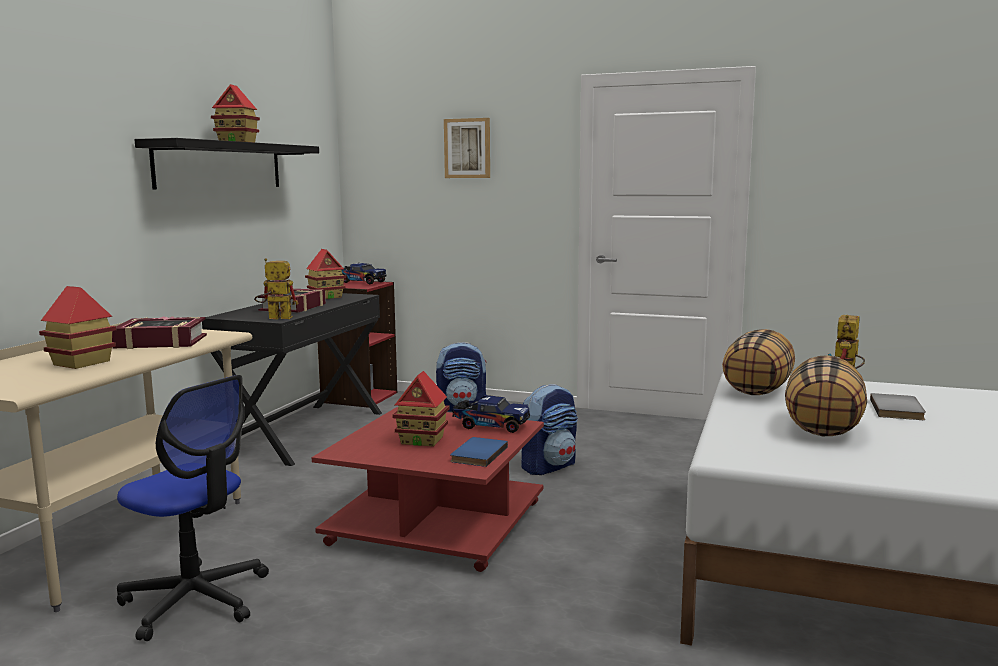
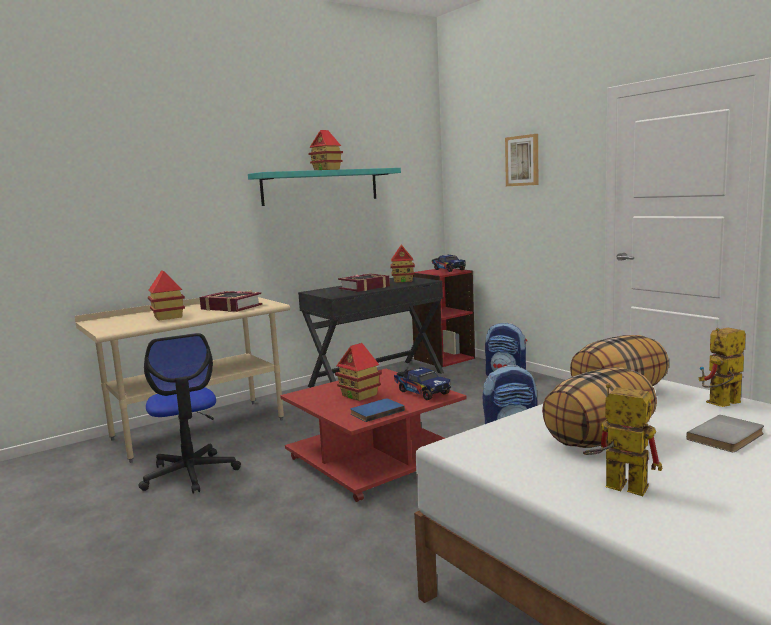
camera: 35 degrees right, 0 degrees up
(220, 165) = (321, 186): black shelf -> turquoise shelf
(274, 318) = (335, 295): toy robot -> toy robot (616, 486)

